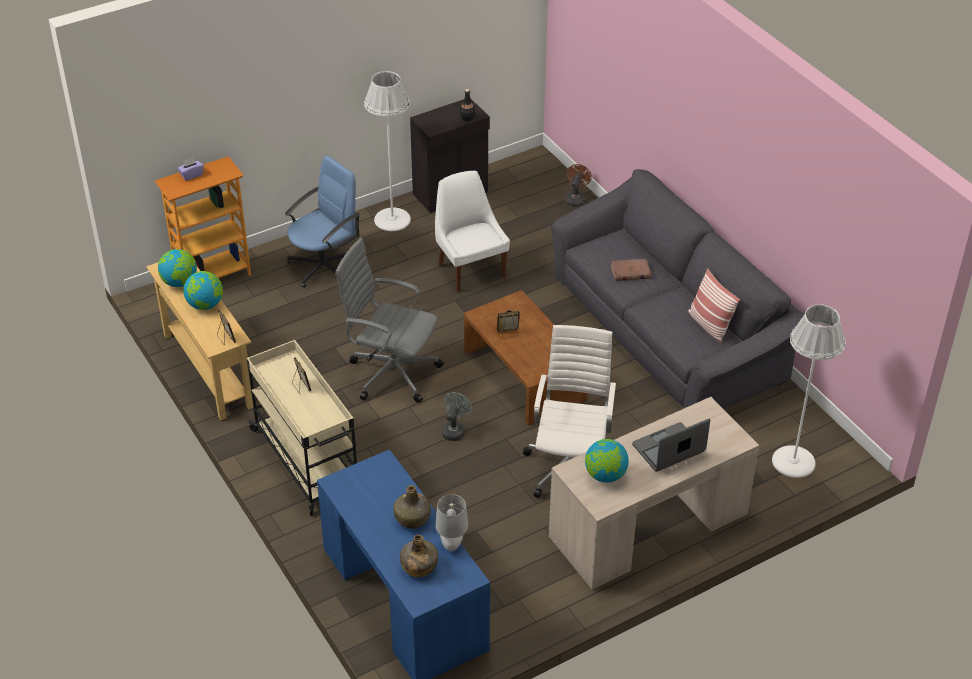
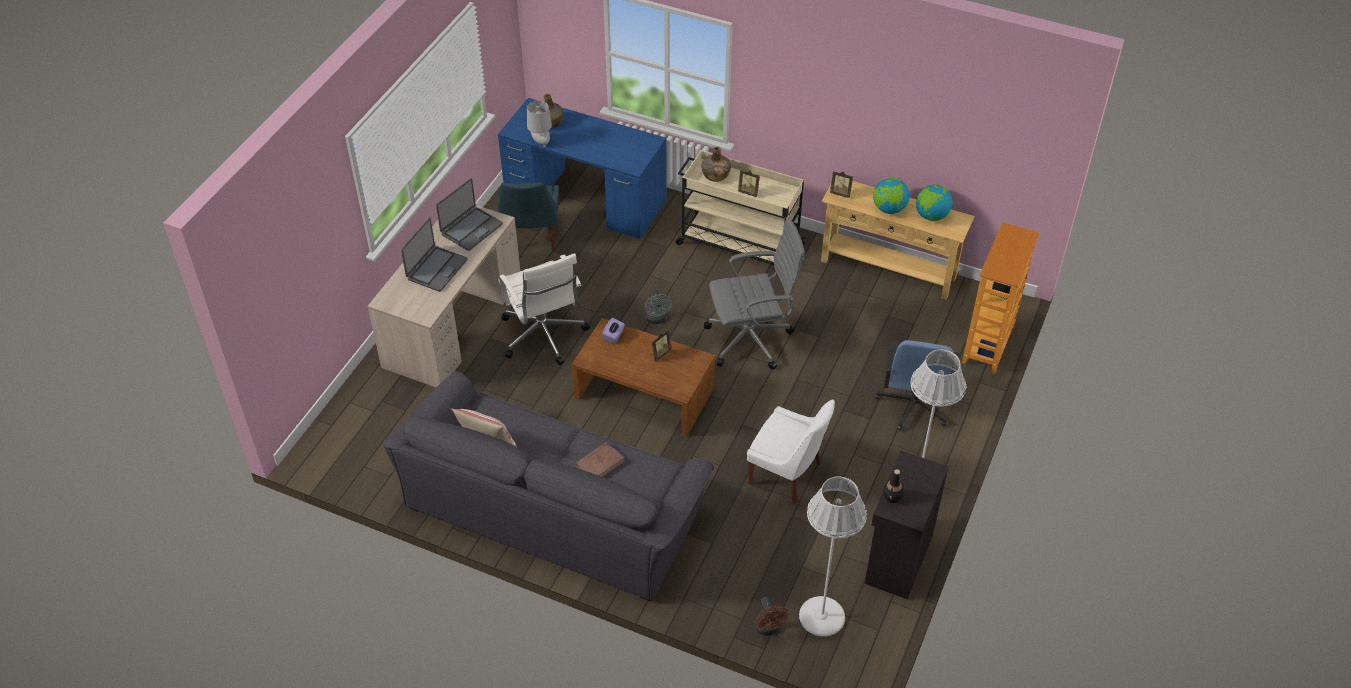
camera: 145 degrees right, 5 degrees up
(191, 175) = (1018, 252): purple tissue box -> purple tissue box (614, 336)
(413, 518) = (580, 144): green bottle -> green bottle (715, 175)
(502, 580) = (530, 238): none -> blue chair
(605, 475) = (471, 229): globe -> laptop
(793, 462) = (364, 431): white floor lamp -> white floor lamp (821, 616)

